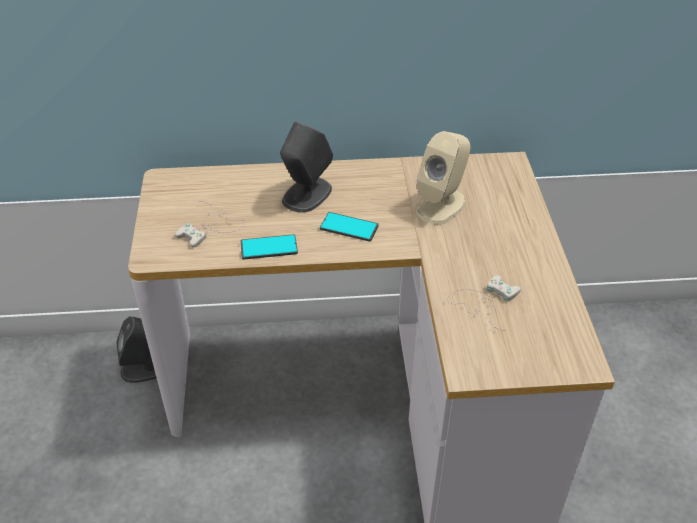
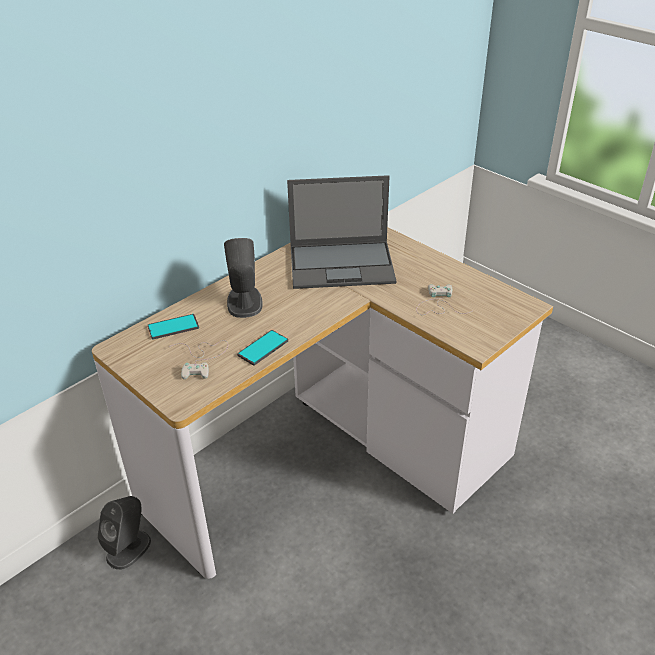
camera: 40 degrees left, 5 degrees down
(349, 227) = (301, 307): phone -> phone (173, 327)
(441, 205) = (343, 264): beige speaker -> laptop

